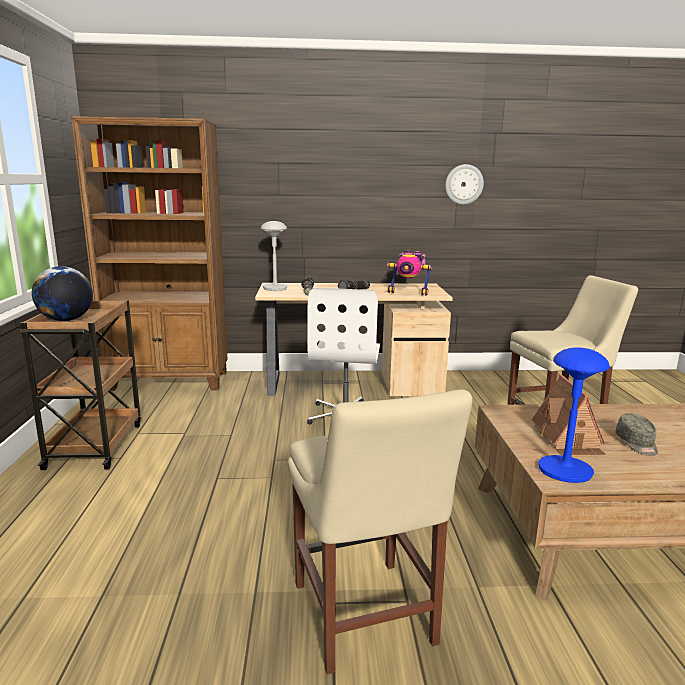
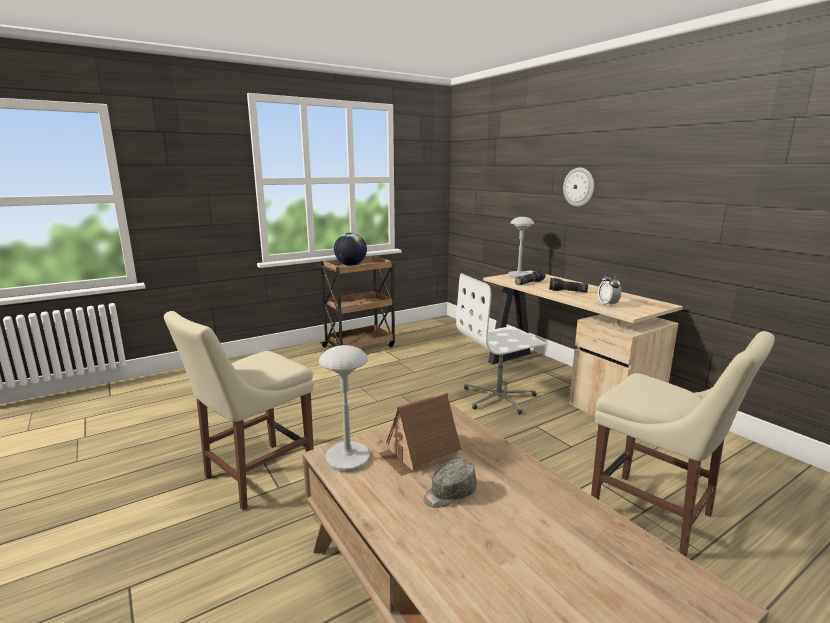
camera: 60 degrees right, 0 degrees up
(170, 381) = (459, 331): brown bookcase -> none
(408, 293) = (607, 304): toy robot -> alarm clock
(464, 184) = (736, 188): wall clock -> wall clock (579, 187)
(565, 471) = (348, 458): blue table lamp -> grey table lamp

